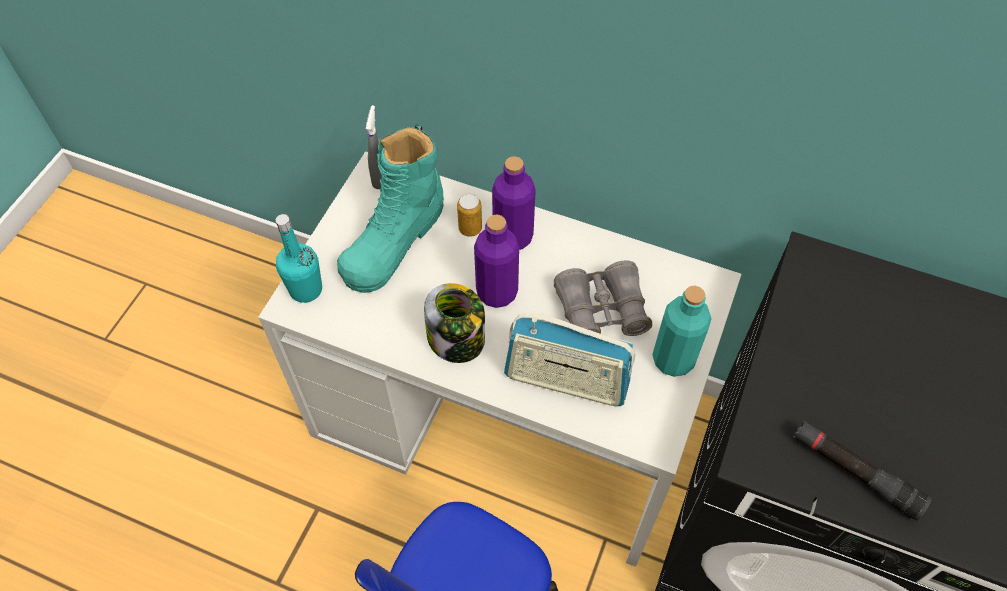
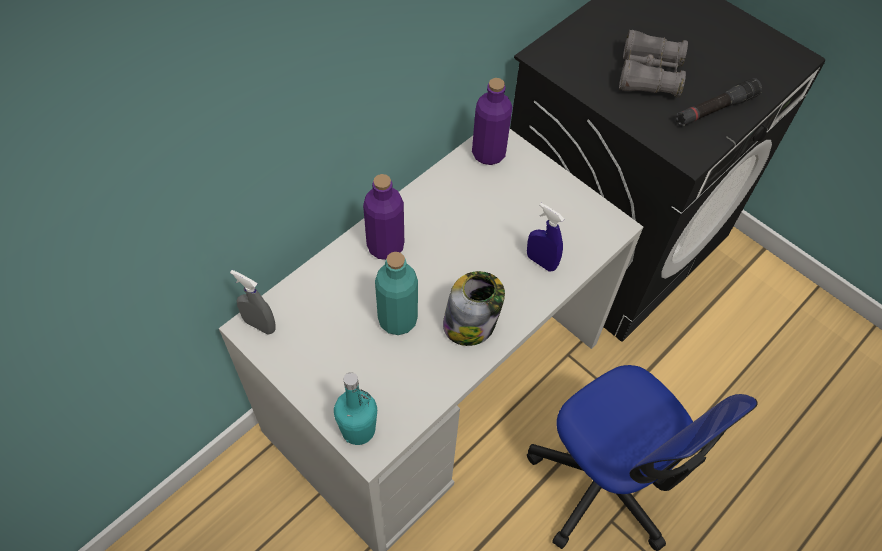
camera: 70 degrees left, 0 degrees up
(394, 240) = (340, 337): turquoise boot -> none
(470, 228) = (360, 274): can -> none
(497, 292) = (436, 278): purple bottle -> purple bottle (488, 153)
(566, 380) = (541, 262): radio -> blue spray bottle
(601, 311) = (488, 215): grey binoculars -> grey binoculars (649, 75)
(673, 359) = (551, 188): turquoise bottle -> turquoise bottle (397, 319)

